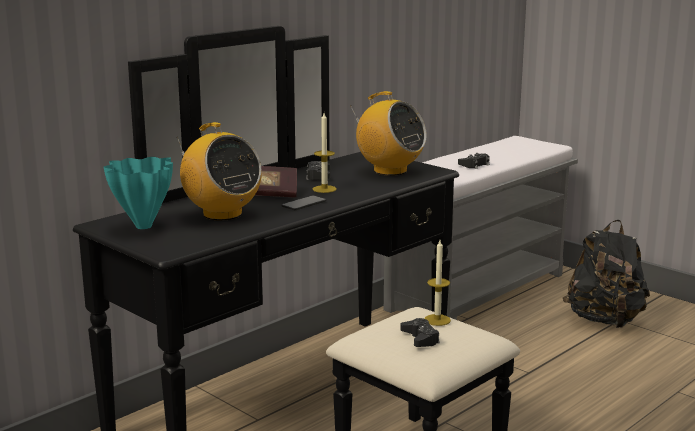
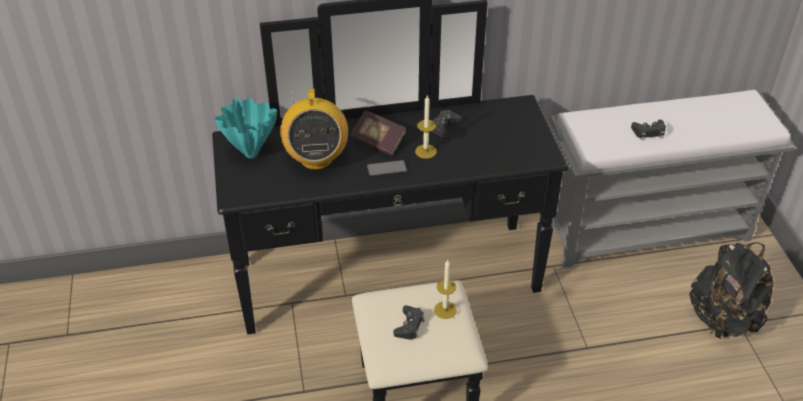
camera: 35 degrees right, 25 degrees up
(389, 171) = (509, 141): radio -> none

